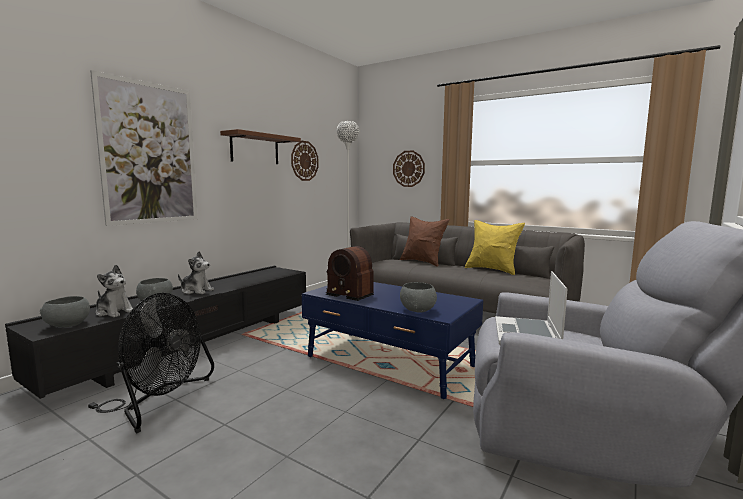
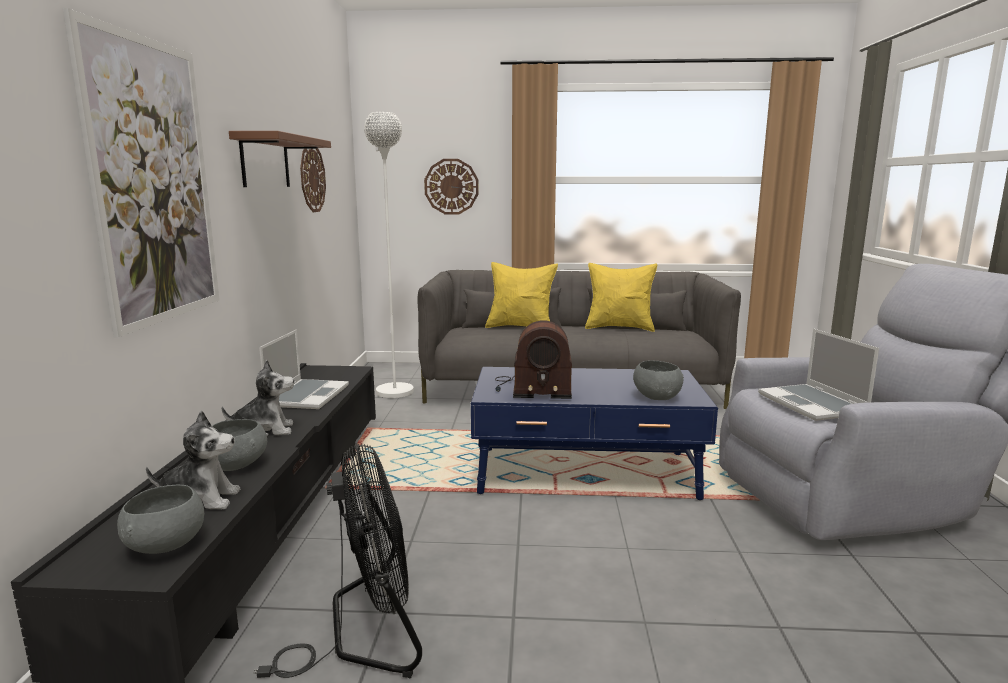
camera: 30 degrees left, 5 degrees up
(246, 280) = (307, 395): none -> laptop
(423, 262) = (521, 327): brown pillow -> yellow pillow

